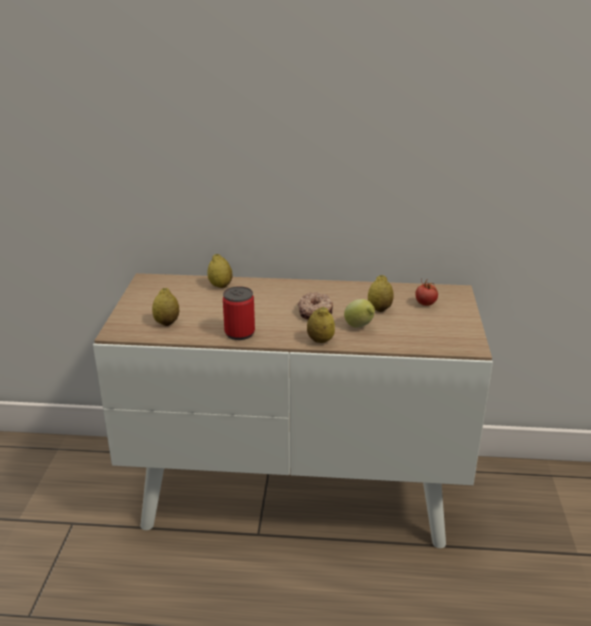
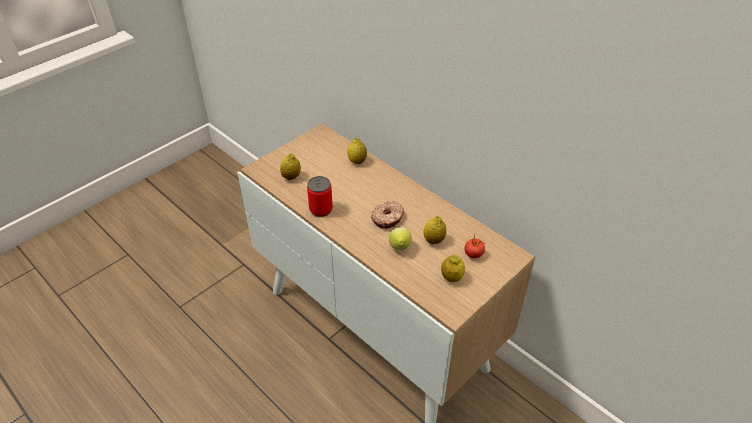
camera: 40 degrees right, 15 degrees up
(320, 340) = (360, 245): lemon -> lemon (451, 277)

